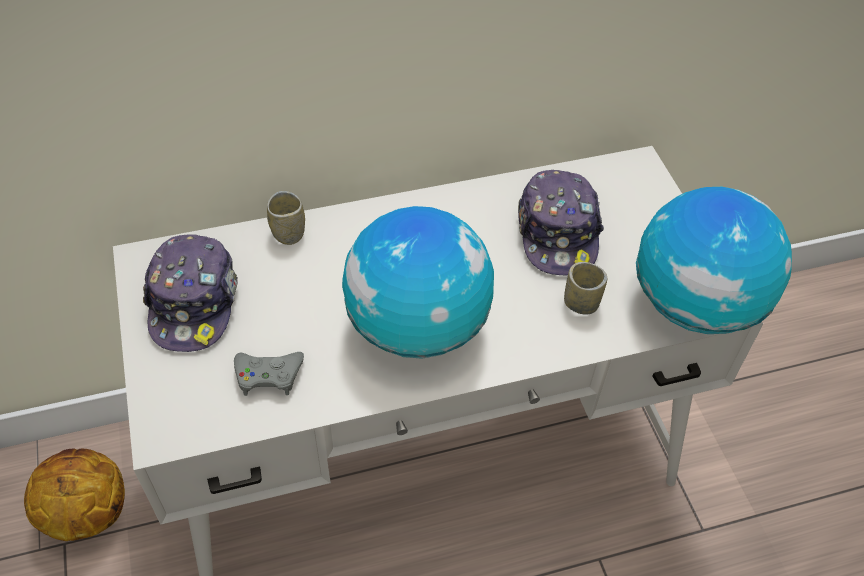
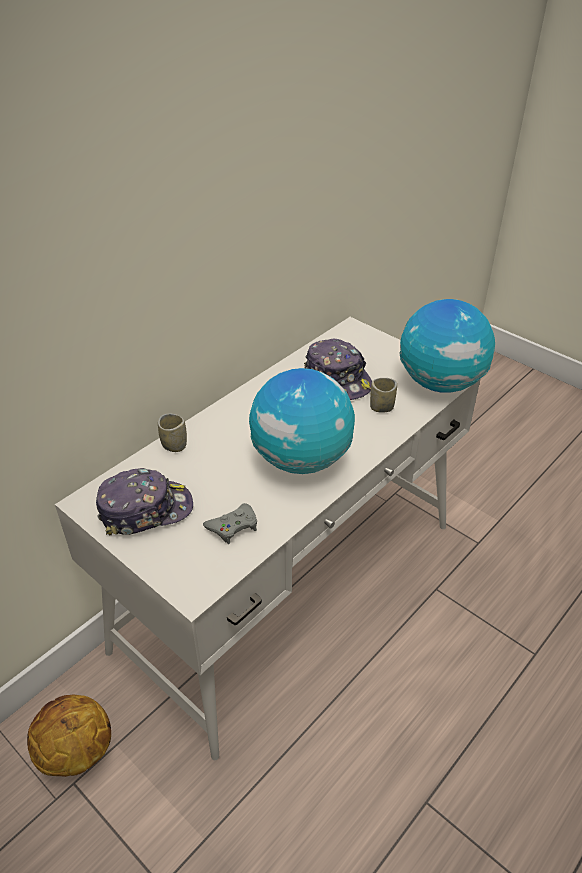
camera: 30 degrees left, 10 degrees down
(194, 302) = (145, 510): cap -> cap turned 75 degrees counterclockwise

